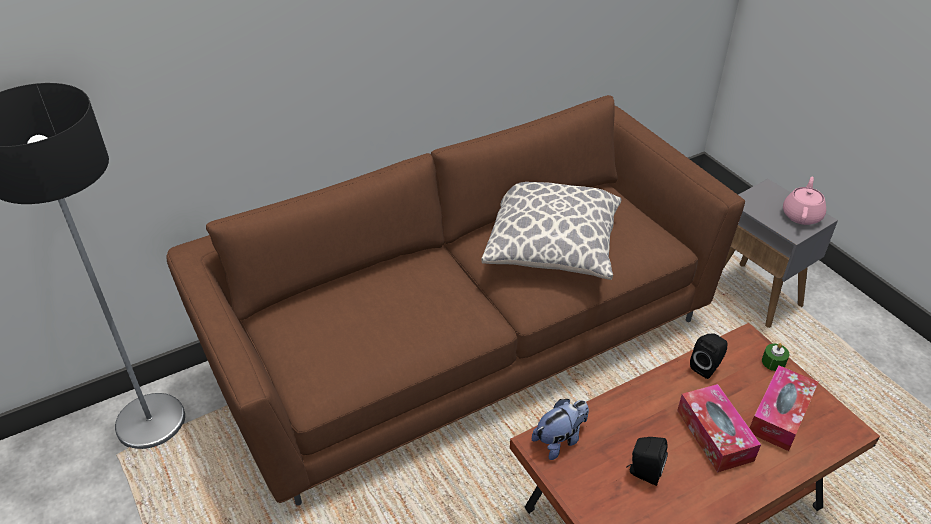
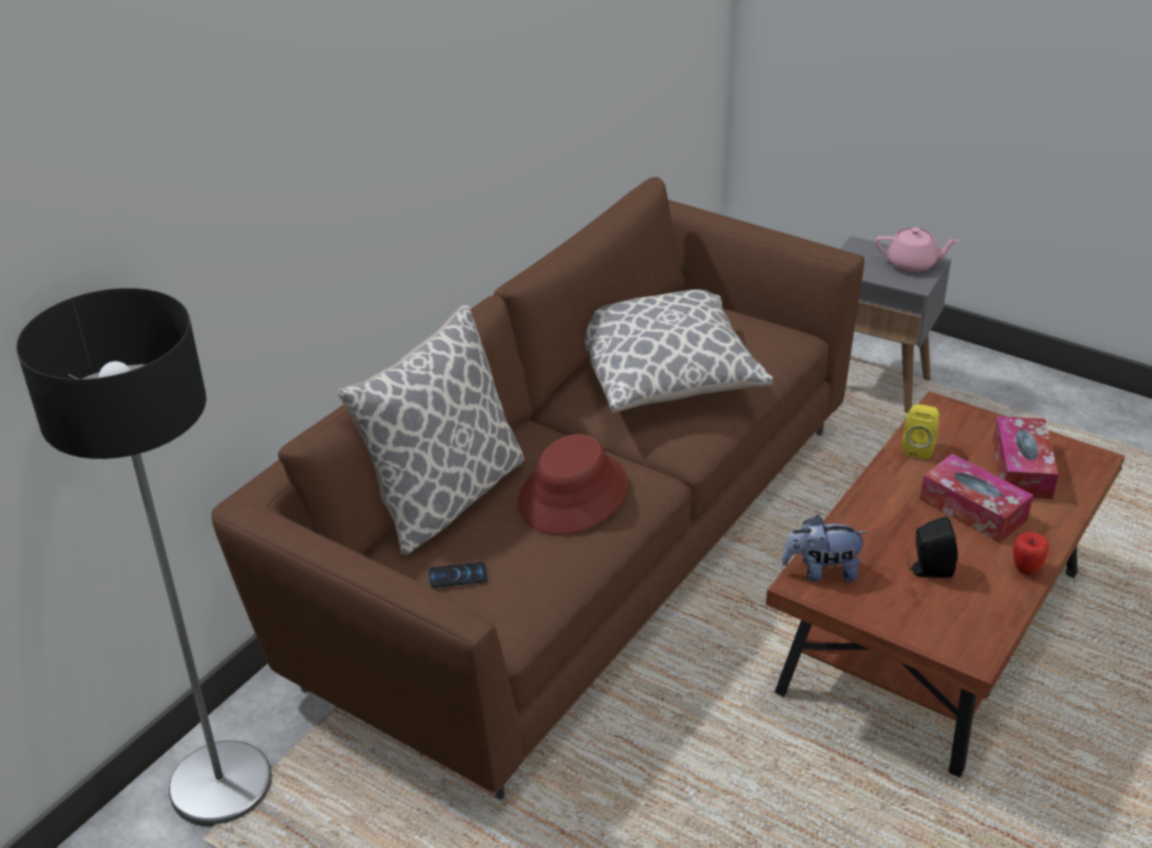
camera: 25 degrees left, 5 degrees down
(308, 346) = (458, 576): none -> phone
(343, 286) = (445, 497): none -> pillow
(424, 314) = (573, 495): none -> red hat
(560, 440) = (821, 571): plush toy -> plush toy turned 120 degrees counterclockwise
(706, 367) = (918, 448): black speaker -> yellow speaker
(723, 503) = (1026, 569): none -> apple
(773, 362) = (980, 421): green candle -> none
(802, 215) = (912, 264): pink teapot -> pink teapot turned 105 degrees clockwise

